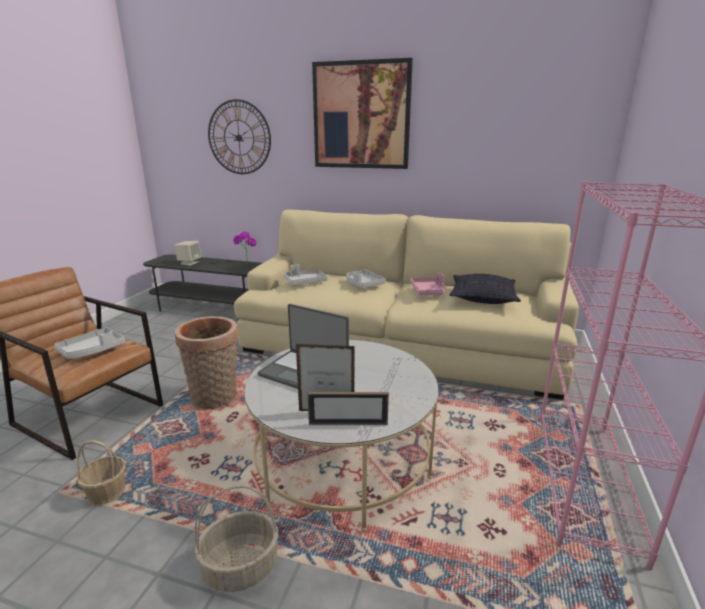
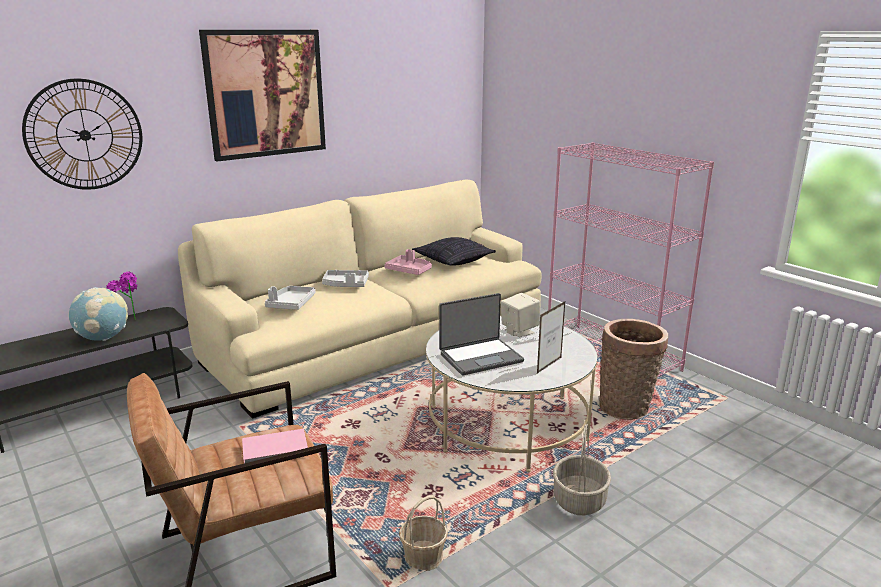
camera: 55 degrees left, 0 degrees up
(92, 350) = (276, 450): grey tray -> pink book
(189, 263) = (39, 350): beige speaker -> beige speaker (519, 331)
(215, 399) = (333, 460): basket -> basket (626, 408)
(216, 267) = (103, 338): none -> globe
(348, 424) = (571, 362): picture frame -> none

